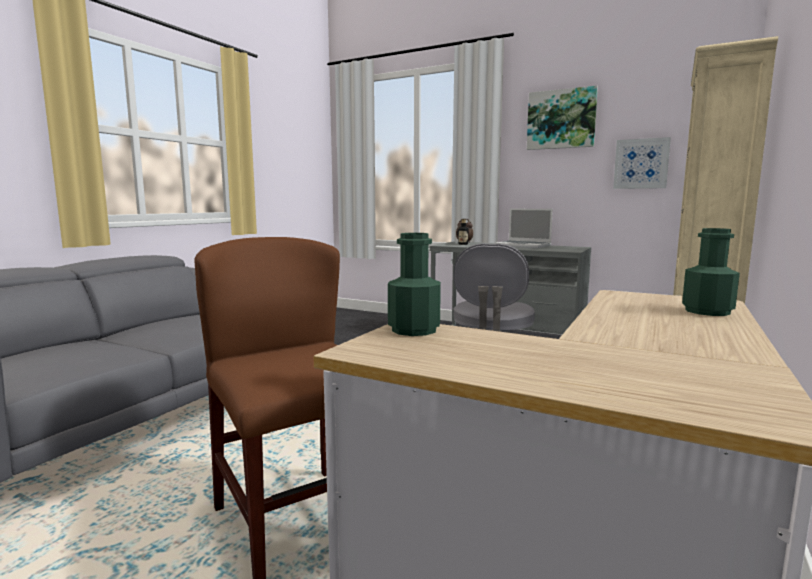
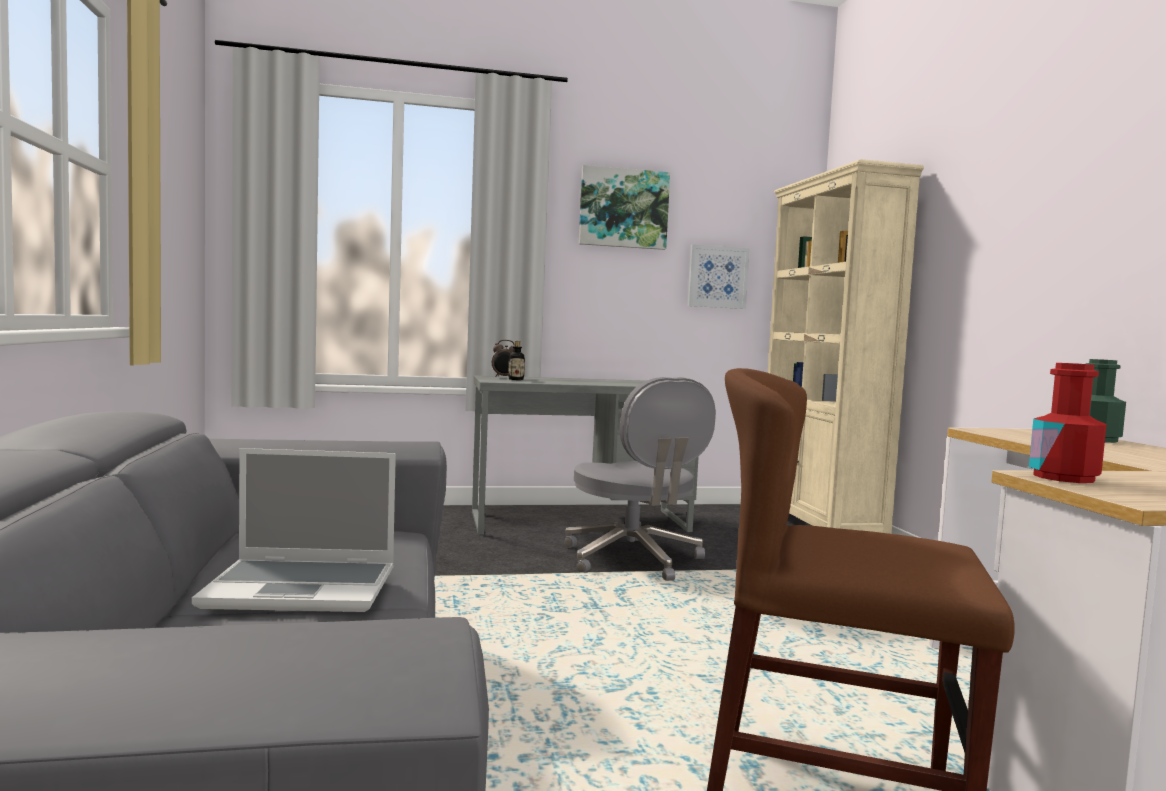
camera: 40 degrees left, 5 degrees down
(414, 330) = (1063, 477): green bottle -> red bottle
(523, 246) = (600, 381): laptop -> laptop (304, 588)

